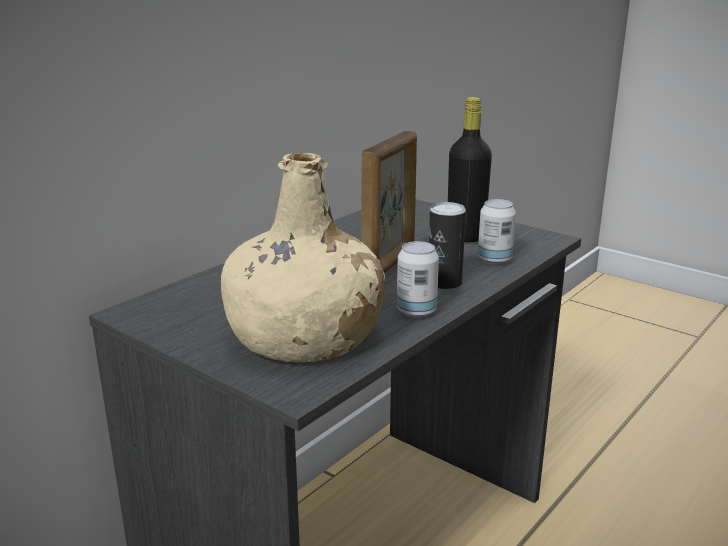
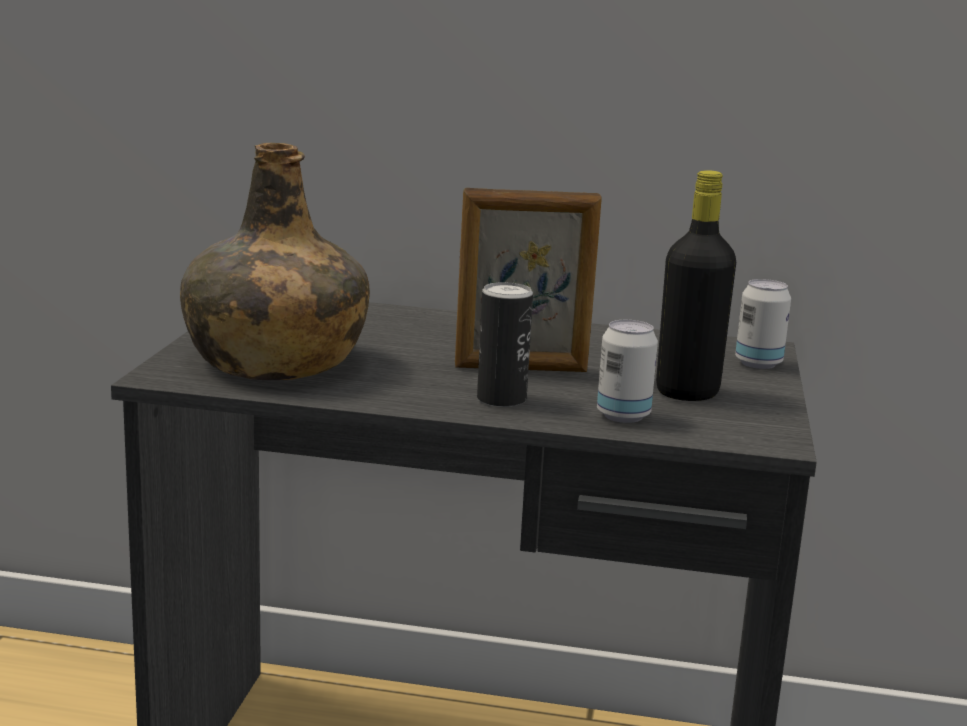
camera: 60 degrees right, 5 degrees down
(304, 338) = (274, 362): beige bottle -> green bottle
(416, 311) = (396, 396): can -> can (758, 363)

